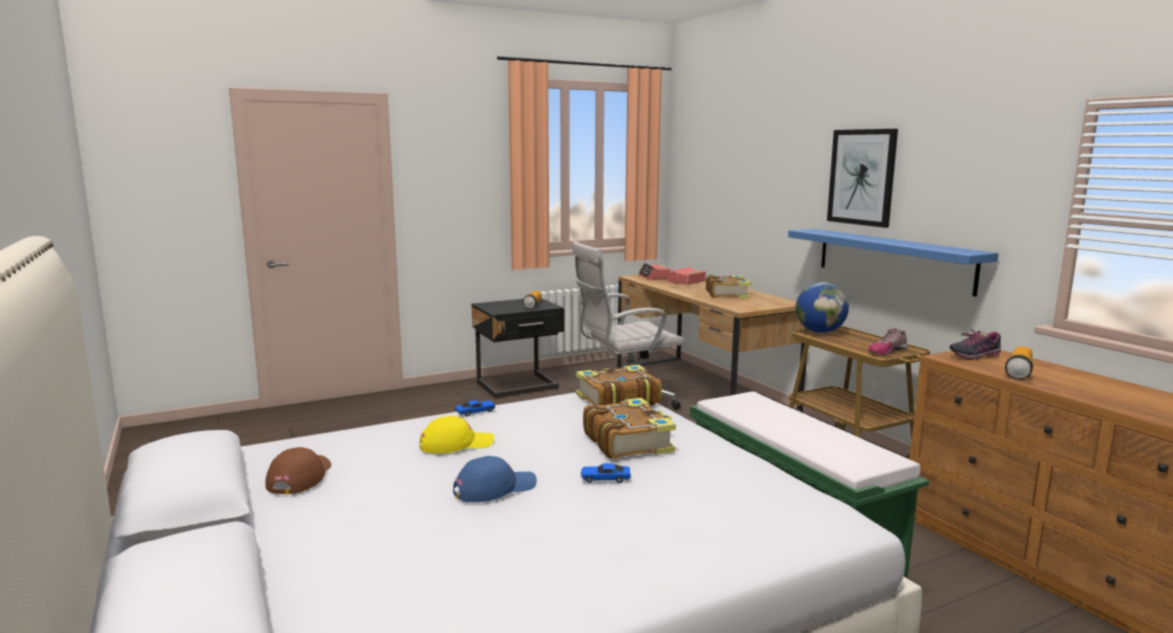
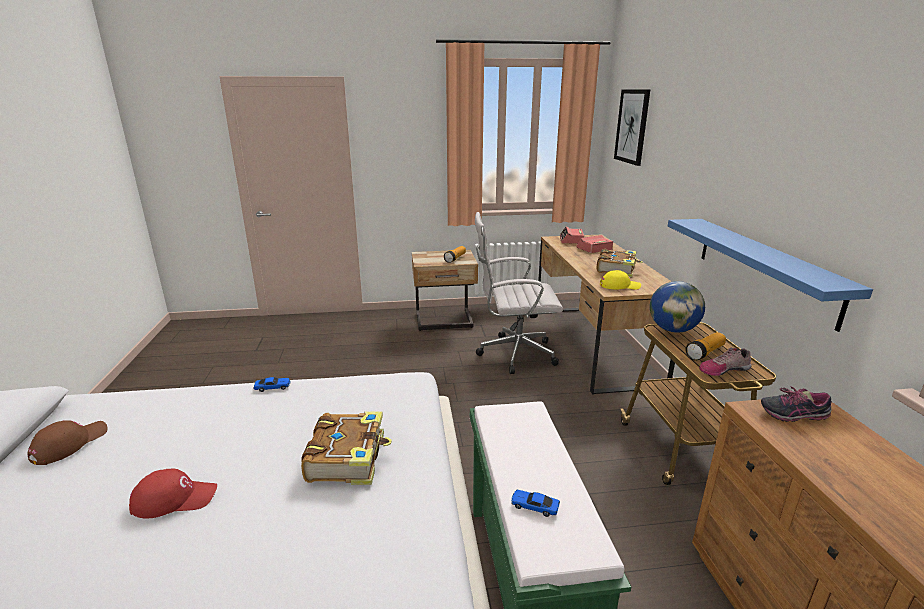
camera: 20 degrees right, 10 degrees up
(456, 444) = (214, 427): yellow cap -> yellow cap (619, 286)
(494, 488) = (175, 498): blue cap -> red cap
(519, 387) = (444, 321): black nightstand -> beige nightstand
(605, 479) = (270, 511): toy car -> toy car (534, 506)
(617, 400) = (398, 393): book -> none
(862, 177) = (748, 172): picture -> picture (632, 126)
(1019, 372) = (831, 457): flashlight -> flashlight (705, 353)

